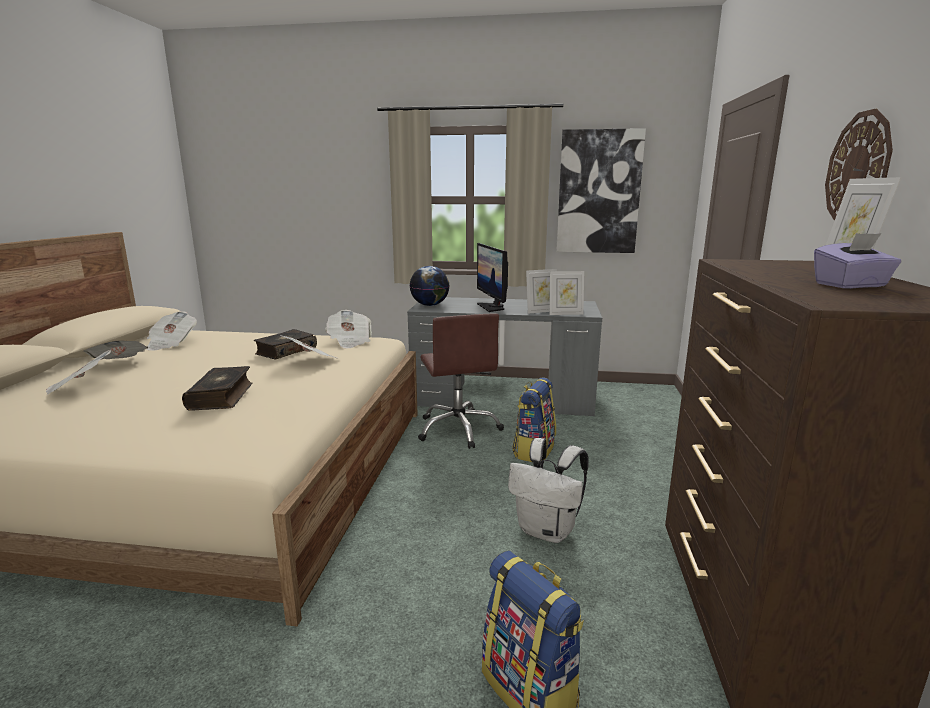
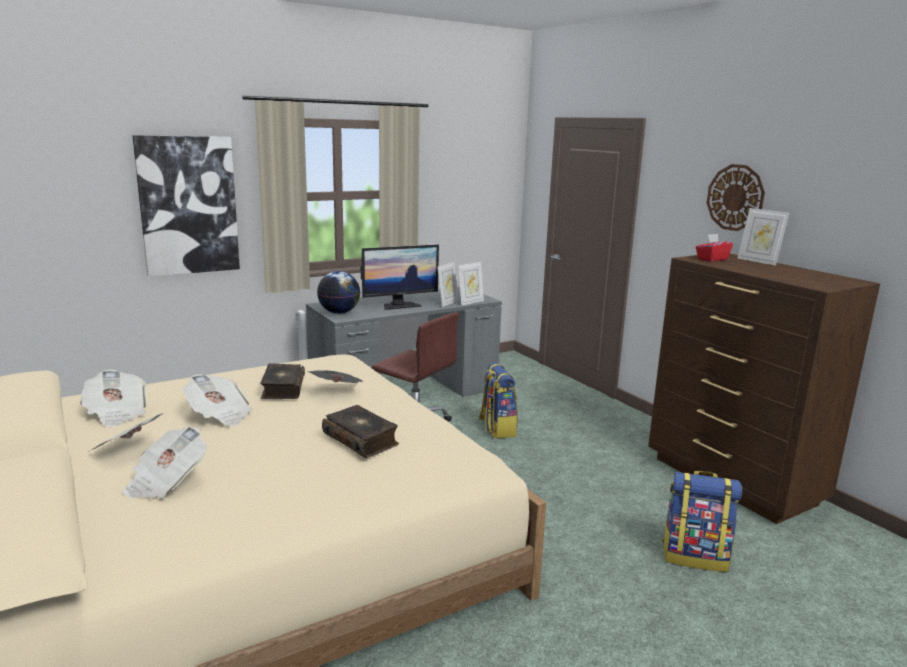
camera: 40 degrees left, 0 degrees up
(349, 341) = (320, 365): newspaper -> newspaper (219, 416)
(492, 307) = (399, 305): monitor -> monitor turned 60 degrees counterclockwise
(547, 531) = (585, 477): white backpack -> none
(598, 192) = (452, 185): picture -> picture (188, 205)
(760, 264) = (712, 259): none -> red tissue box
(851, 285) = (791, 273): purple tissue box -> none

